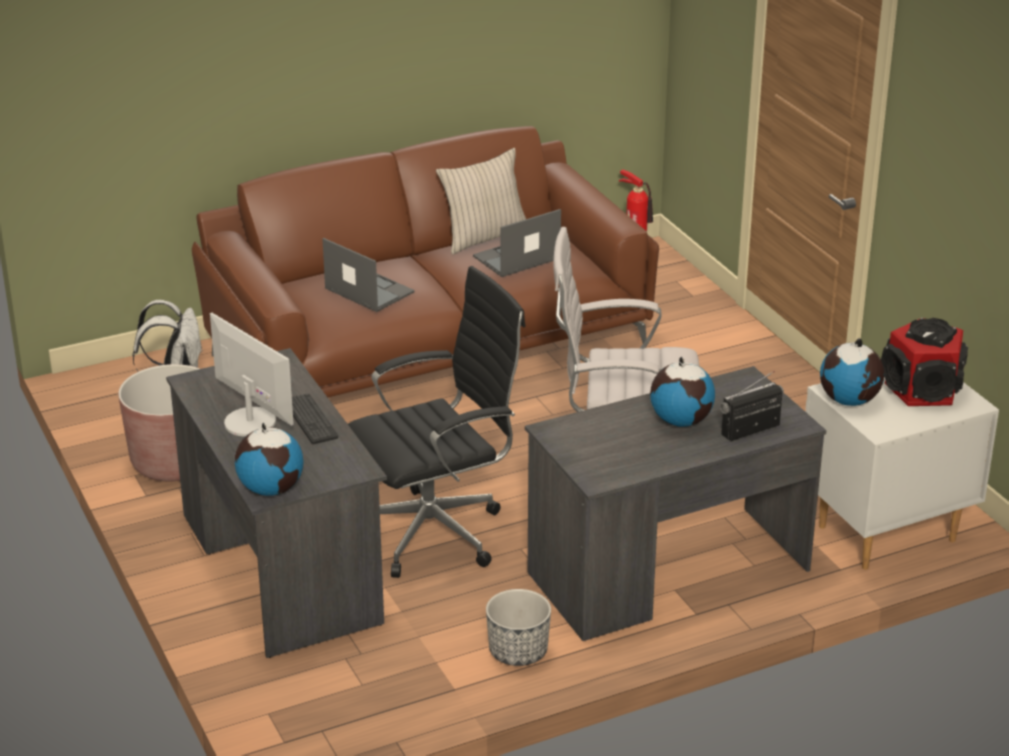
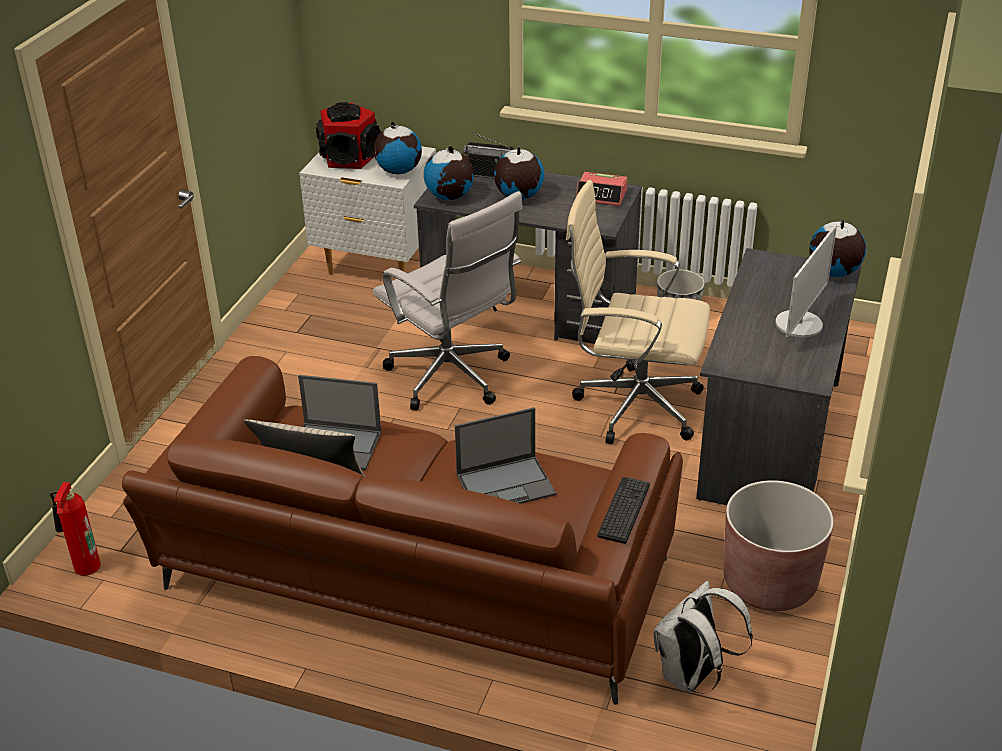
camera: 135 degrees left, 5 degrees up
(250, 422) = (799, 324): monitor -> monitor turned 150 degrees counterclockwise
(310, 419) = (753, 305): keyboard -> keyboard (624, 510)
(368, 290) = (507, 484): laptop -> laptop turned 105 degrees counterclockwise
(437, 532) = (632, 406): black office chair -> beige office chair
(607, 463) = (601, 195): none -> alarm clock
(739, 388) = (450, 197): none -> globe

